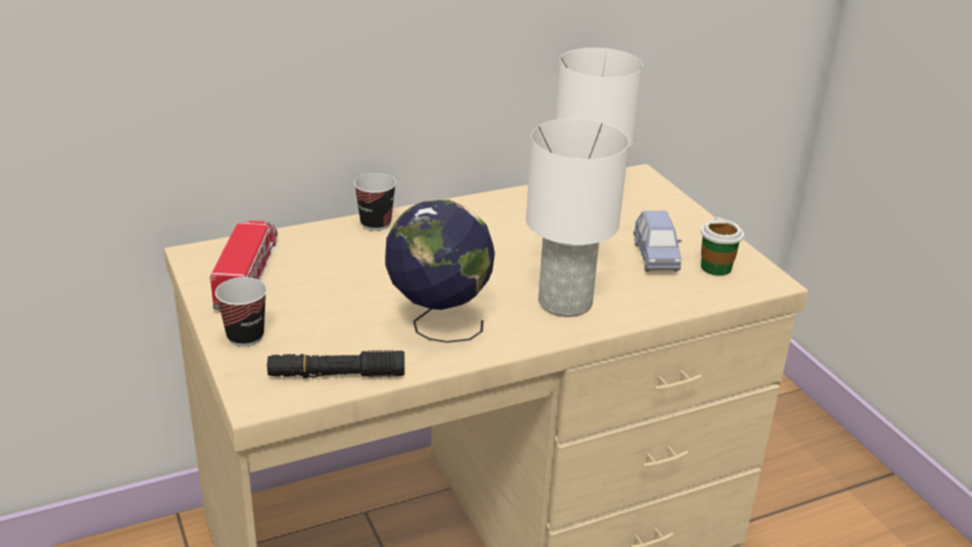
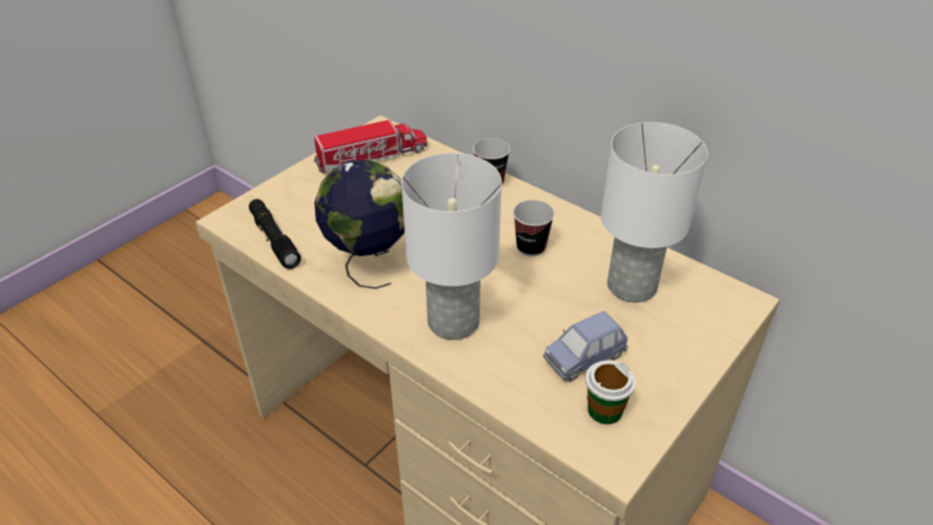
camera: 65 degrees right, 10 degrees up
(245, 336) = (297, 186): cup -> cup (531, 247)

